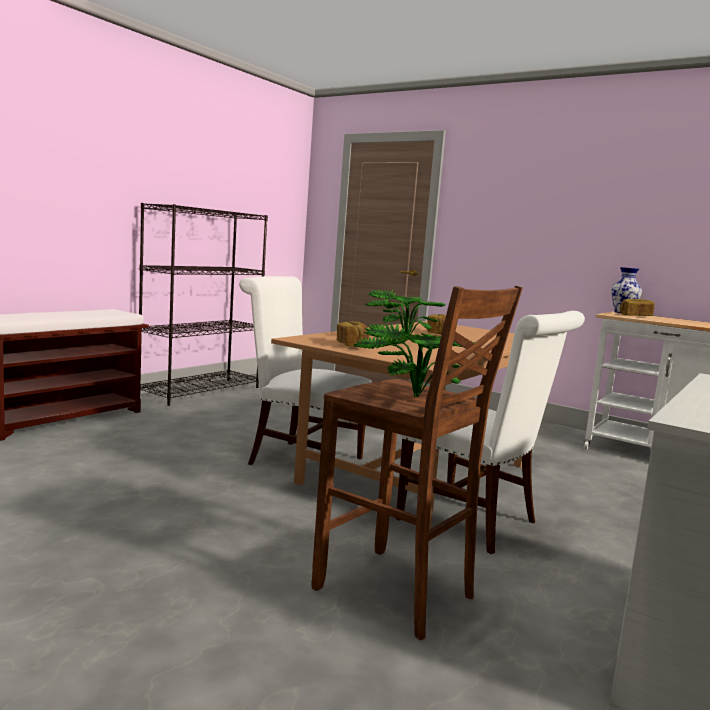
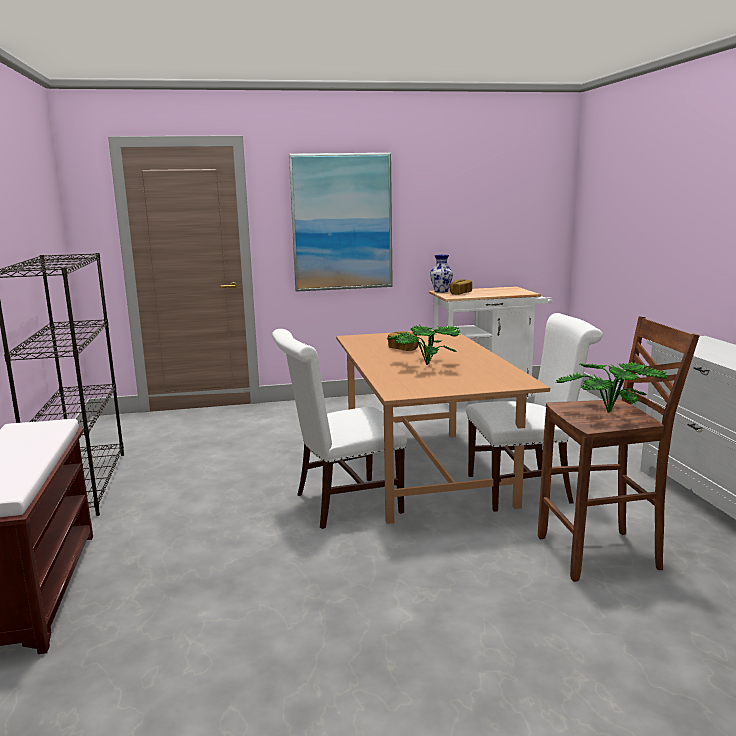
camera: 45 degrees left, 5 degrees up
(352, 345) = (441, 384): bread -> none
(525, 221) = (342, 222): none -> picture

